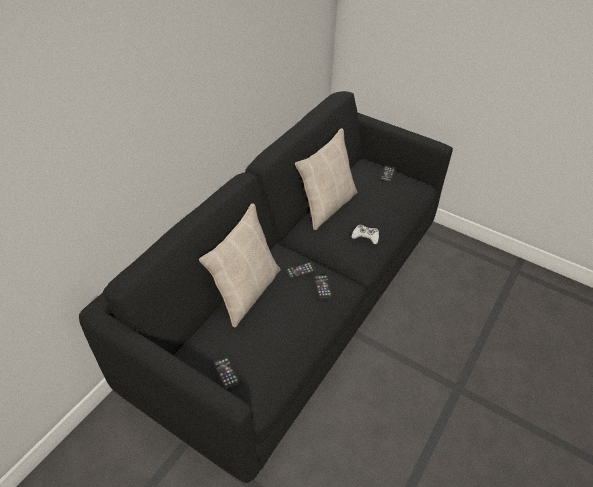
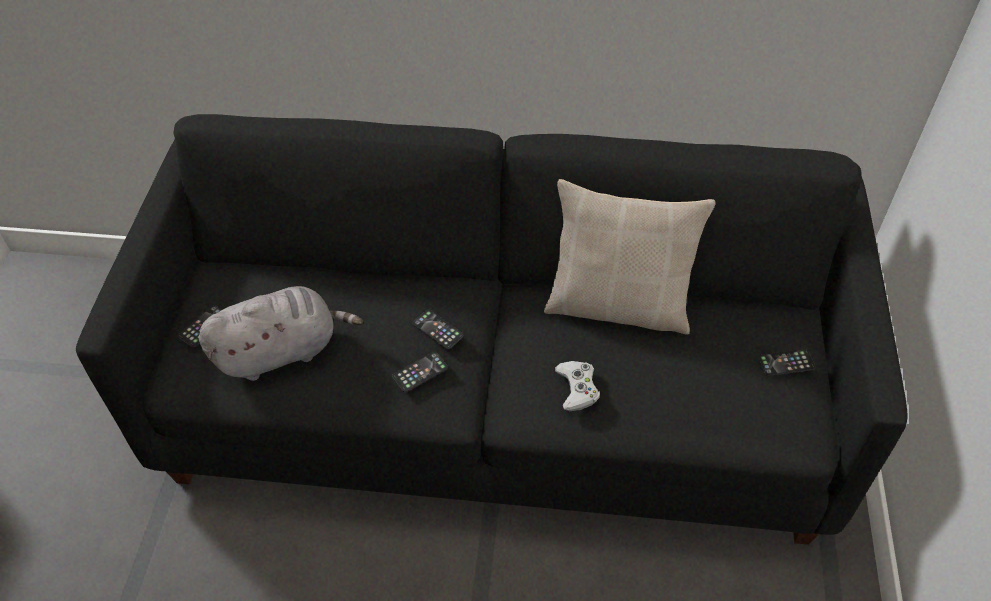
camera: 65 degrees right, 5 degrees up
(246, 291) = (358, 284): beige pillow -> none
(272, 339) = (282, 351): none -> grey plush toy

